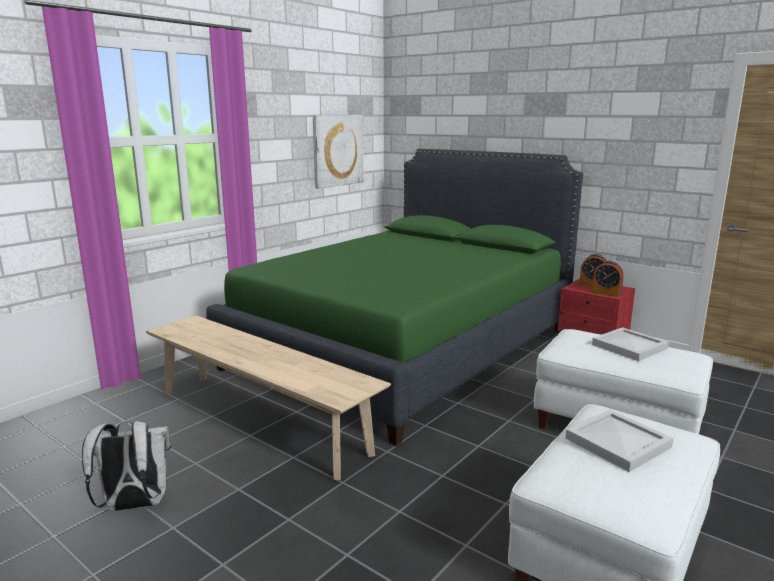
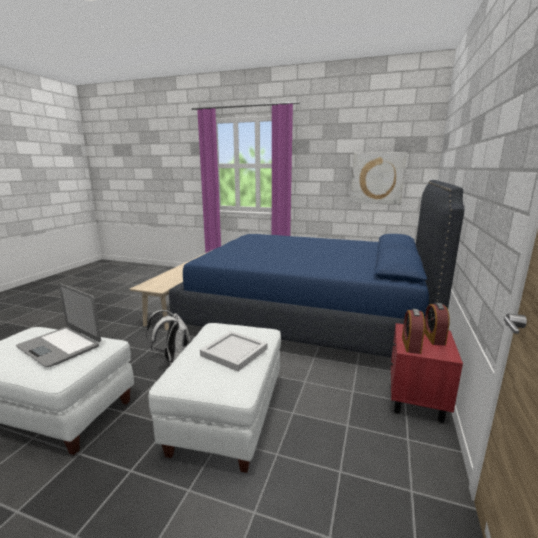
camera: 70 degrees right, 0 degrees up
(134, 505) = (125, 296): white backpack -> white backpack (174, 361)
(405, 348) = (309, 316): green bed -> blue bed
(617, 442) = (60, 346): white tray -> laptop

